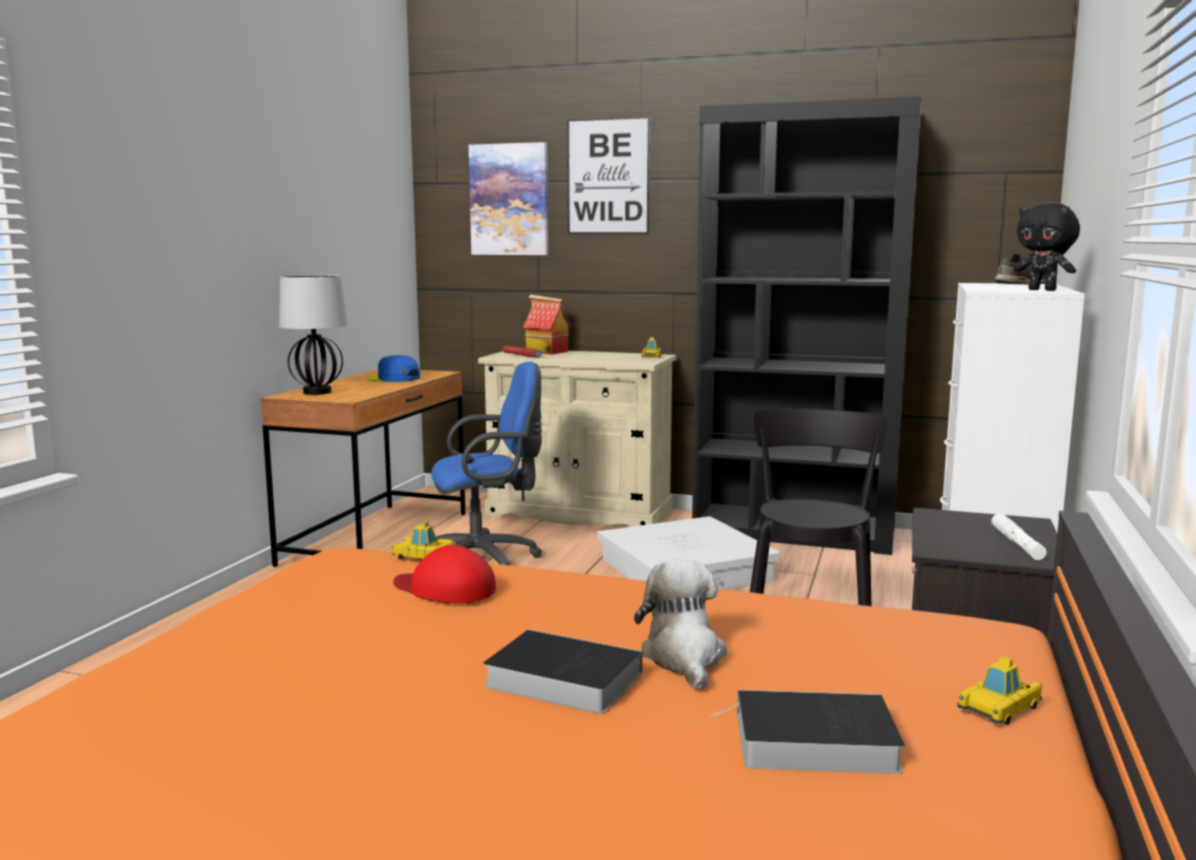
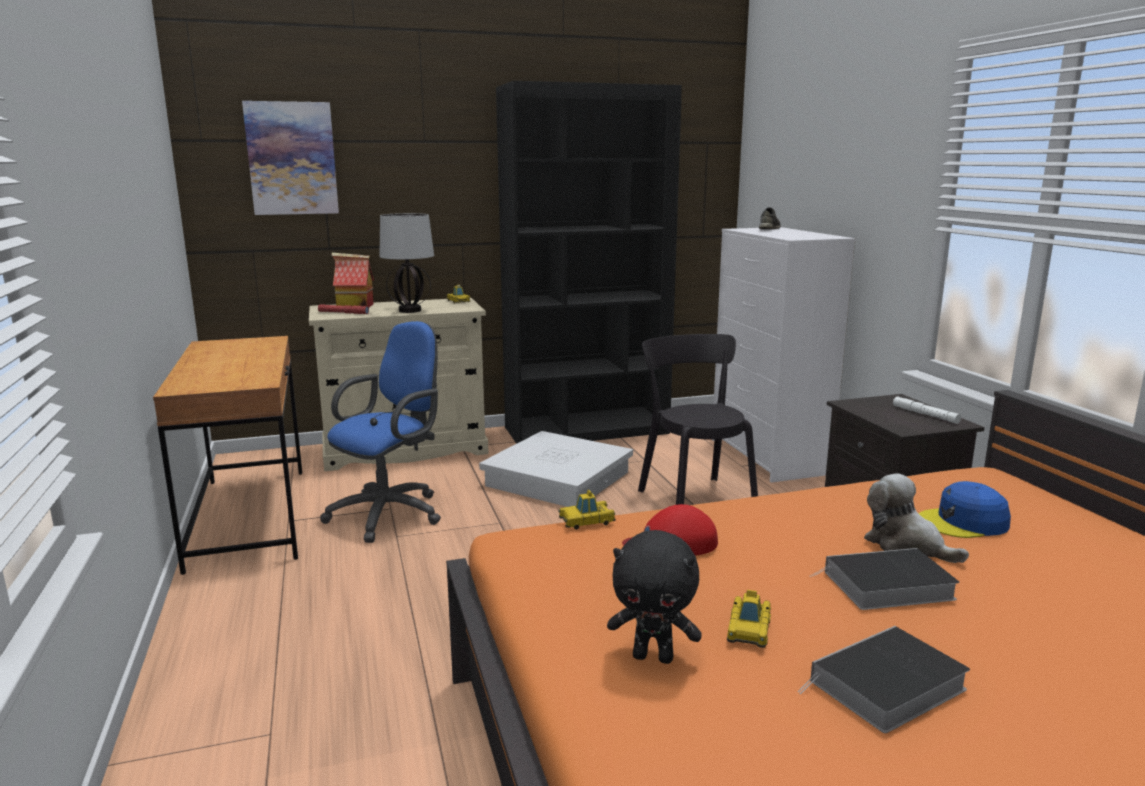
camera: 35 degrees left, 5 degrees up
(318, 392) = (204, 380): table lamp -> table lamp (410, 310)
(393, 379) = (243, 353): blue cap -> blue cap (963, 522)
(608, 176) = (395, 137): picture -> none
(809, 742) = (1065, 574): book -> book (886, 687)
(999, 707) = (1083, 521): toy car -> toy car (748, 630)
(1043, 290) = (819, 235): black plush toy -> black plush toy (653, 657)

